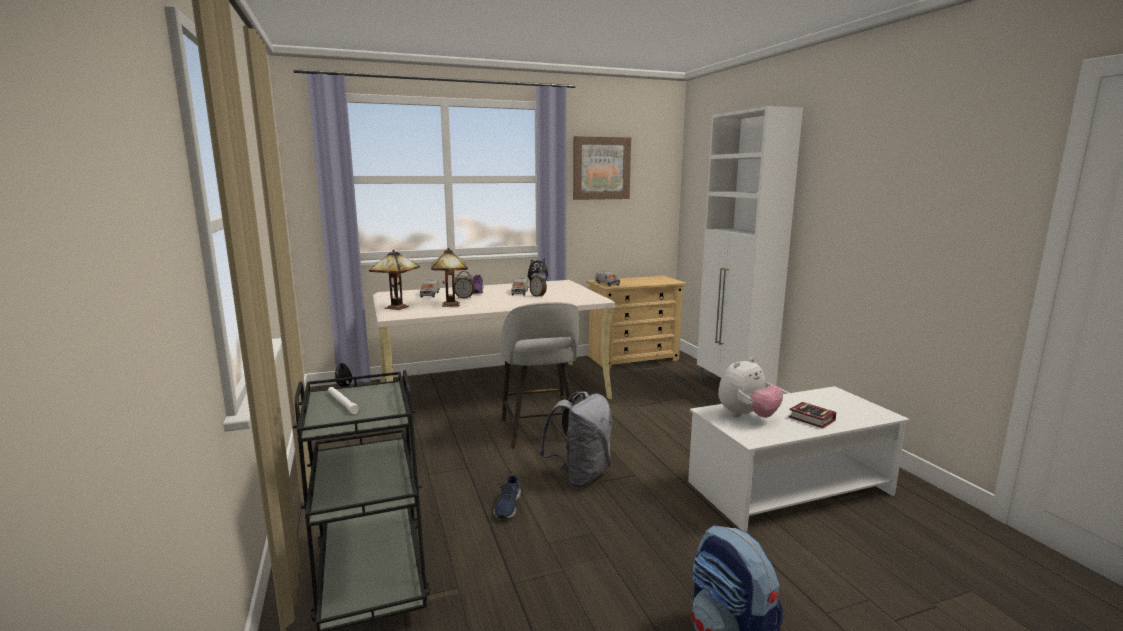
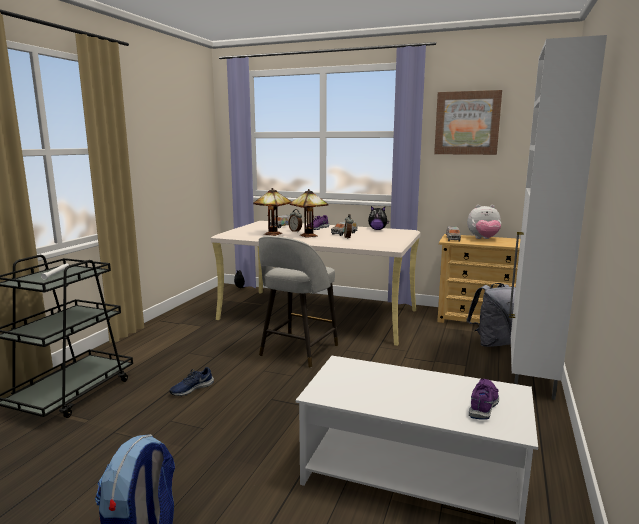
camera: 40 degrees right, 0 degrees up
(399, 307) = (239, 231): table lamp -> table lamp (310, 236)
(580, 476) = (267, 390): grey backpack -> grey backpack (493, 343)
(747, 416) = (361, 377): plush toy -> plush toy (483, 239)
(813, 420) = (416, 403): book -> none
(841, 406) = (483, 404): none -> purple shoe

